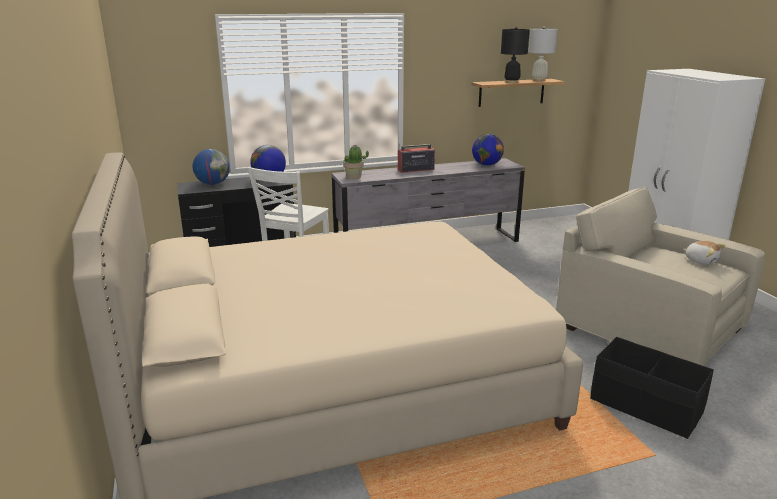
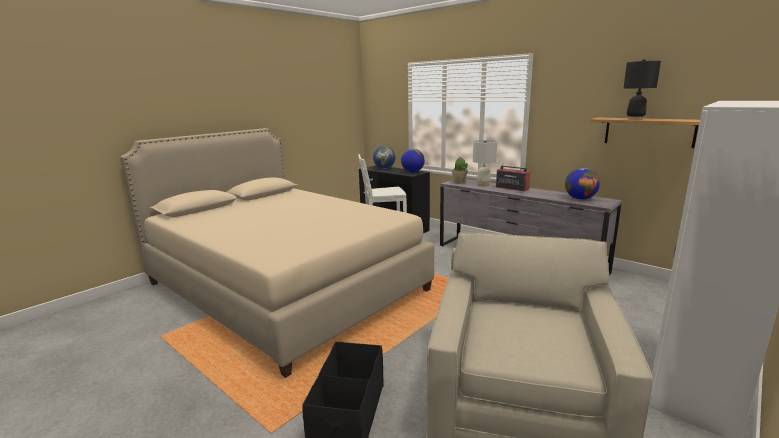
camera: 60 degrees right, 5 degrees down
(539, 80) = (678, 120): white table lamp -> white table lamp (483, 185)
(701, 261) = (565, 343): plush toy -> none

